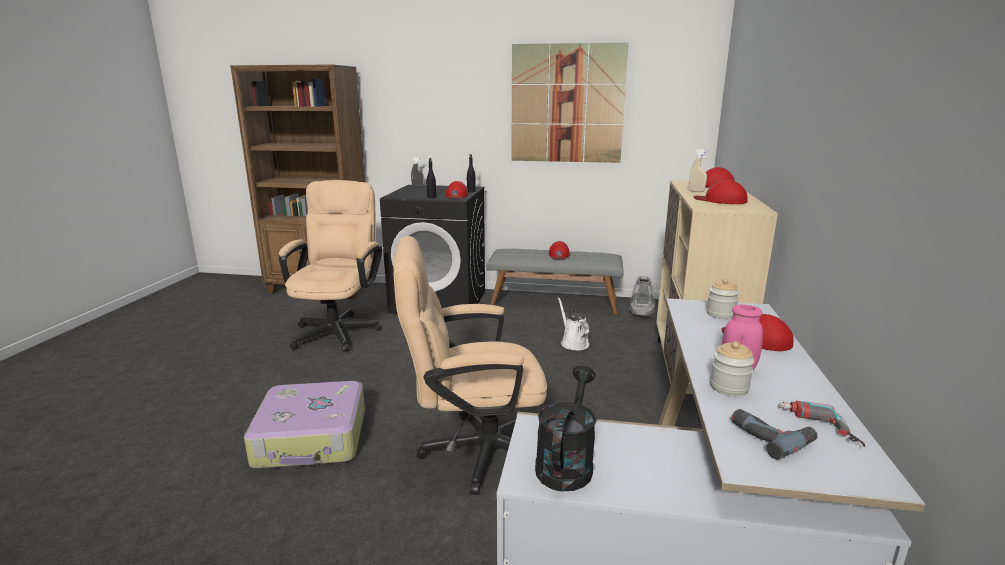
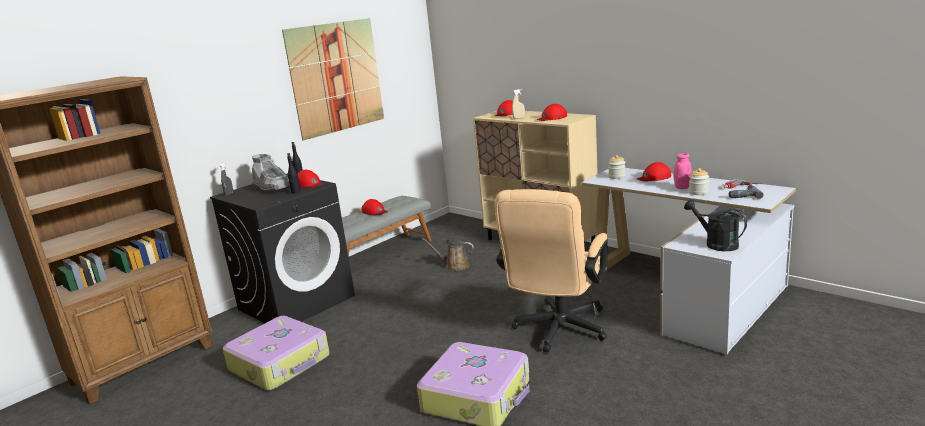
camera: 55 degrees left, 0 degrees up
(339, 329) = (281, 363): beige office chair -> suitcase
(573, 343) = (454, 266): white watering can -> brown watering can
(641, 310) = (438, 231): grey boot -> grey boot (273, 188)

